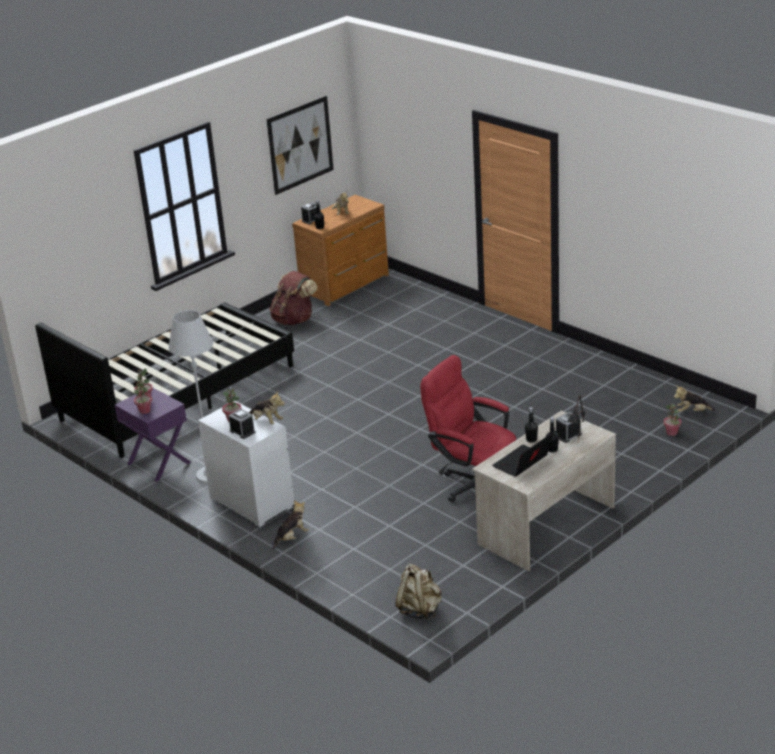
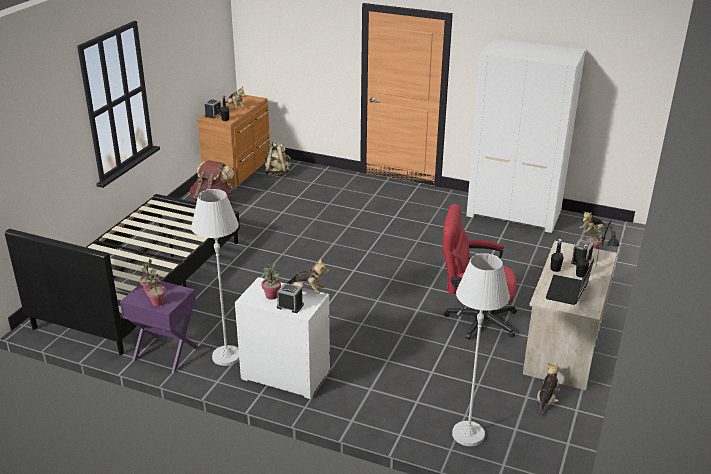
camera: 25 degrees left, 0 degrees up
(292, 538) = (350, 403): plush toy -> plush toy (547, 400)
(300, 145) = (199, 47): picture -> none
(379, 585) = (468, 434): none -> white floor lamp
(420, 609) = (524, 451): beige backpack -> beige backpack (277, 173)
(619, 377) = (515, 213): none -> white wardrobe

